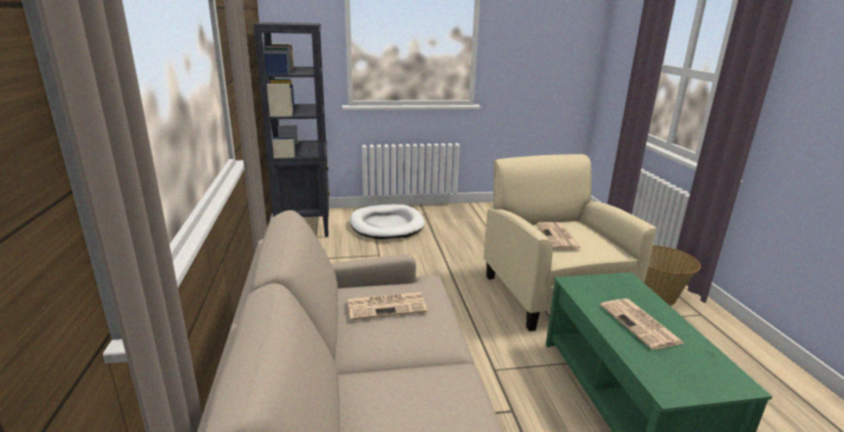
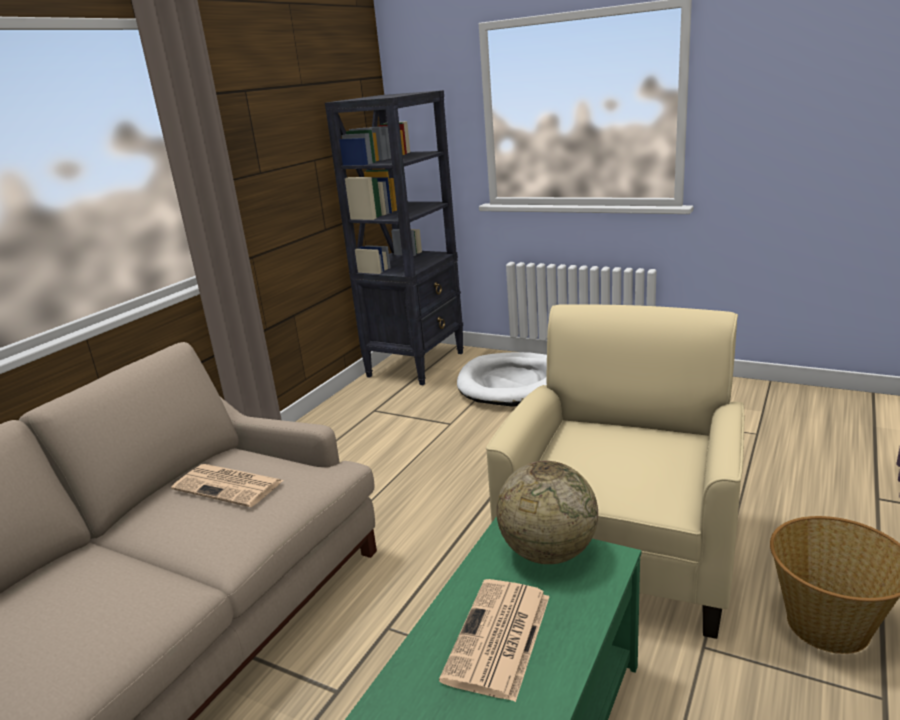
camera: 40 degrees right, 0 degrees up
(558, 237) = (599, 454): newspaper -> none
(601, 284) = (548, 552): none -> globe

